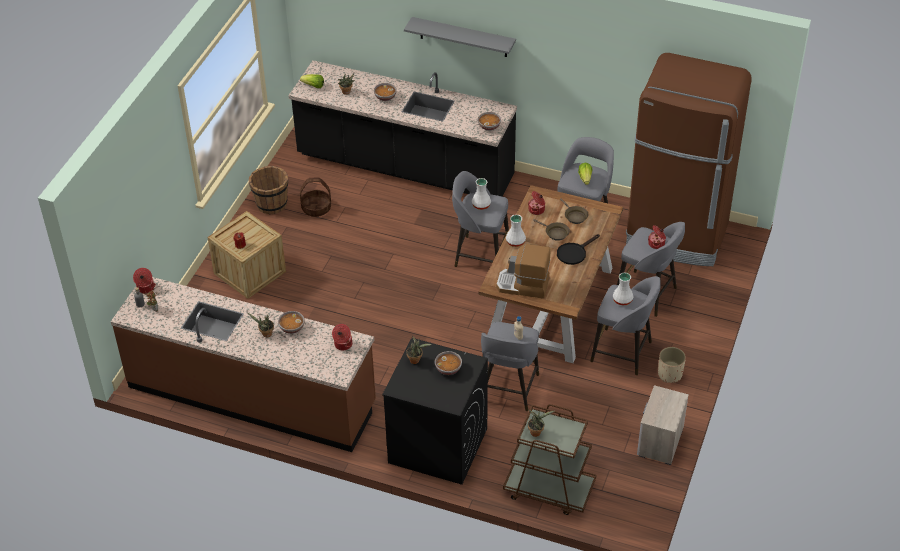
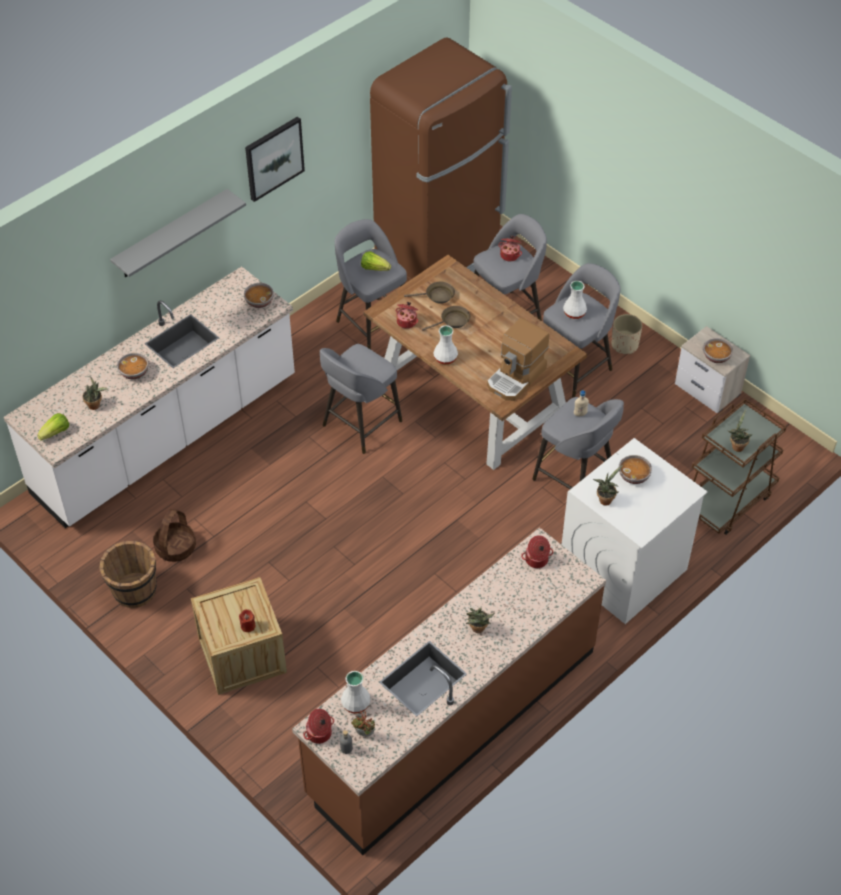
camera: 65 degrees left, 5 degrees up
(291, 328) = (482, 600): bowl -> bowl (716, 357)
(405, 167) = (167, 436): black counter -> white counter
(437, 445) = (622, 570): black washing machine -> white washing machine
(481, 205) = (358, 367): white vase -> white vase (356, 703)
(561, 46) = (273, 158): none -> picture
(574, 253) = (492, 318): black frying pan -> none

